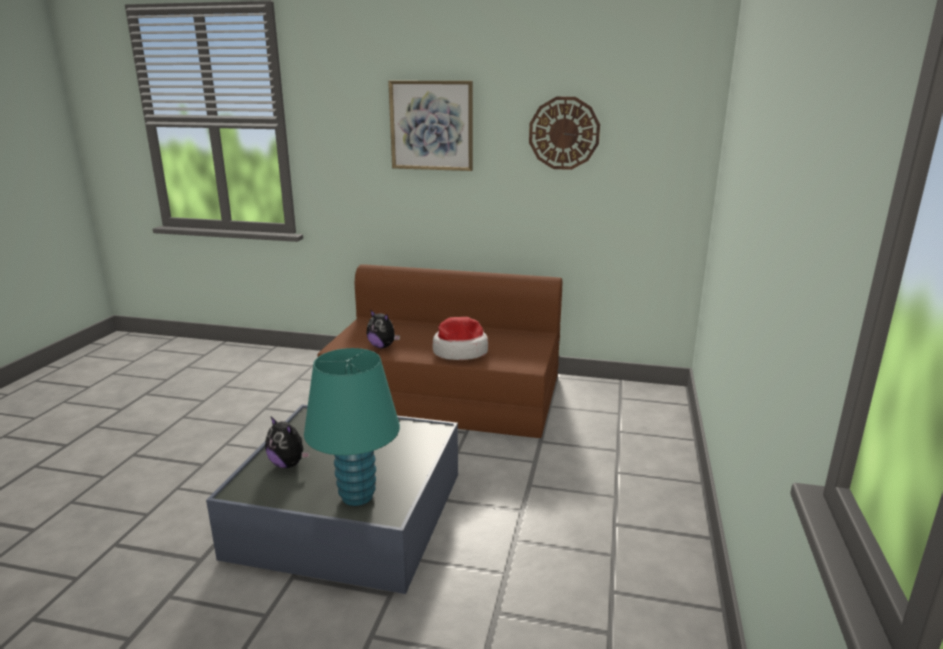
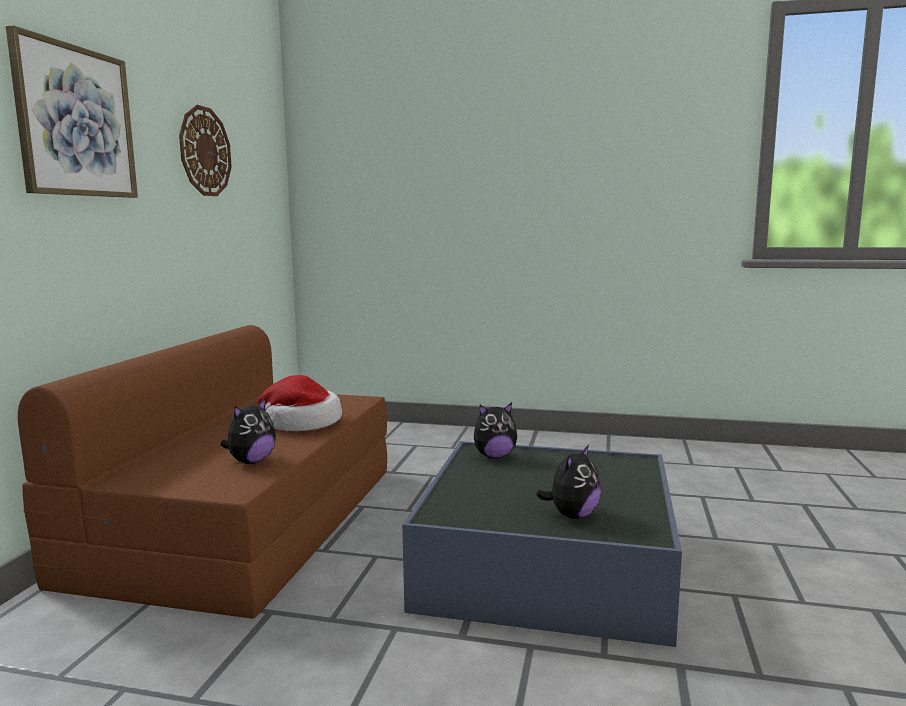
camera: 90 degrees left, 10 degrees down
(357, 496) = (618, 476): turquoise table lamp -> none
(420, 438) = (494, 456): none -> plush toy

